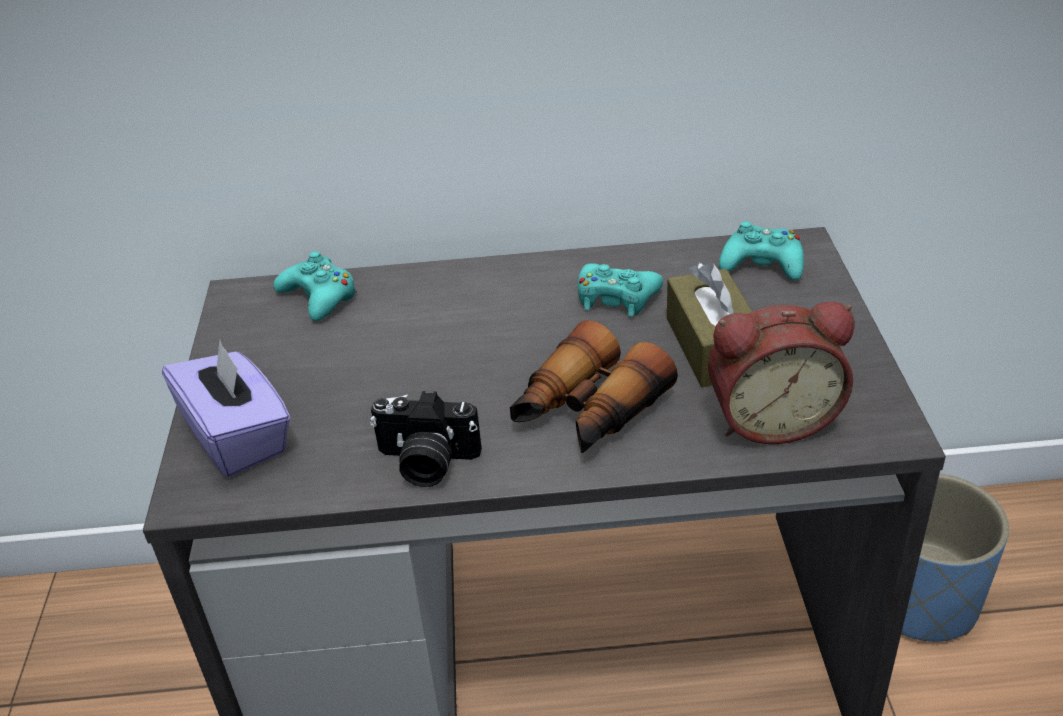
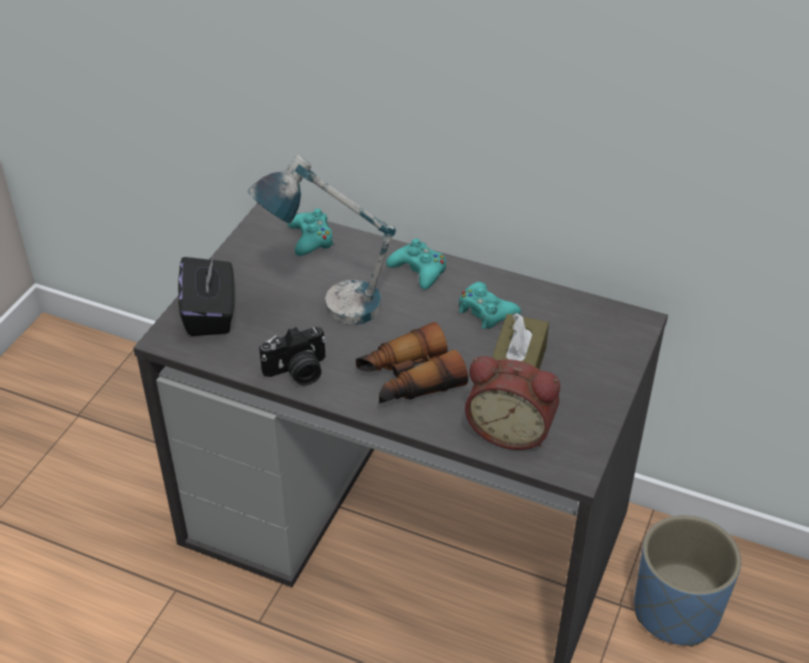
camera: 25 degrees right, 5 degrees up
(238, 437) = (210, 314): purple tissue box -> black tissue box
(404, 365) = (328, 305): none -> table lamp
(426, 463) = (297, 372): camera -> camera turned 60 degrees counterclockwise
(762, 263) = (599, 325): turquoise game controller -> turquoise game controller (419, 270)

